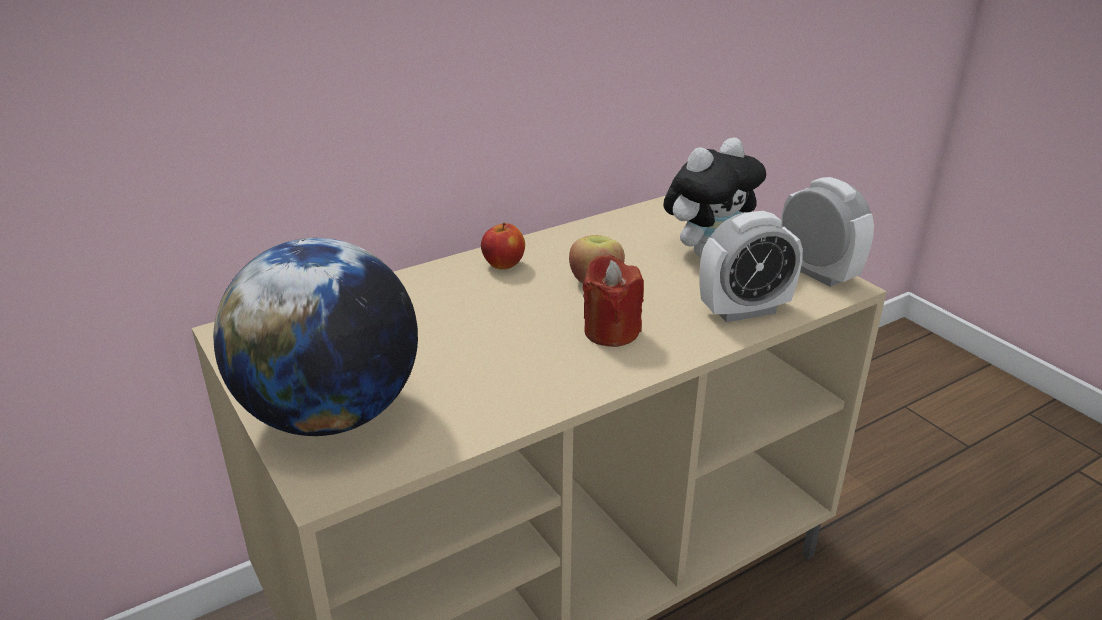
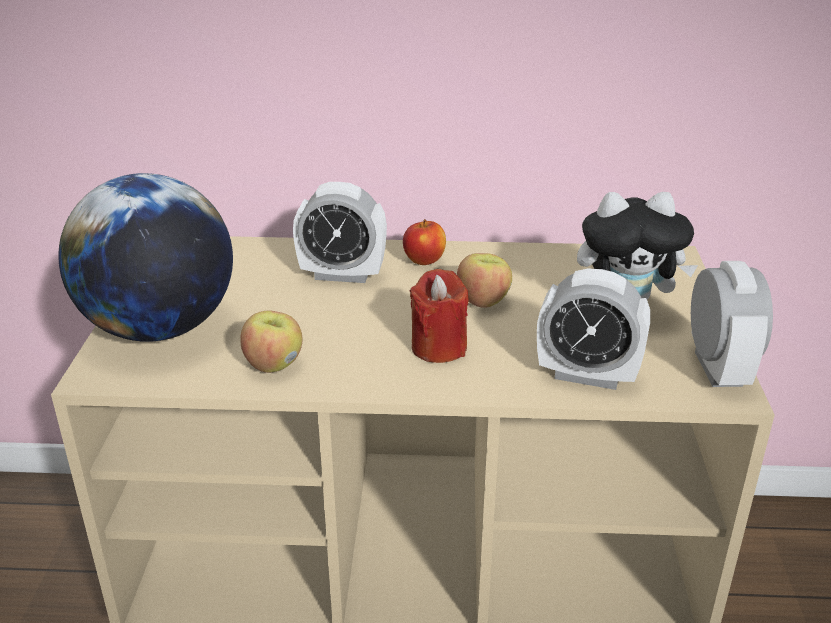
camera: 35 degrees right, 0 degrees up
(446, 301) = (342, 275): none -> alarm clock
(491, 401) = (274, 364): none -> apple

